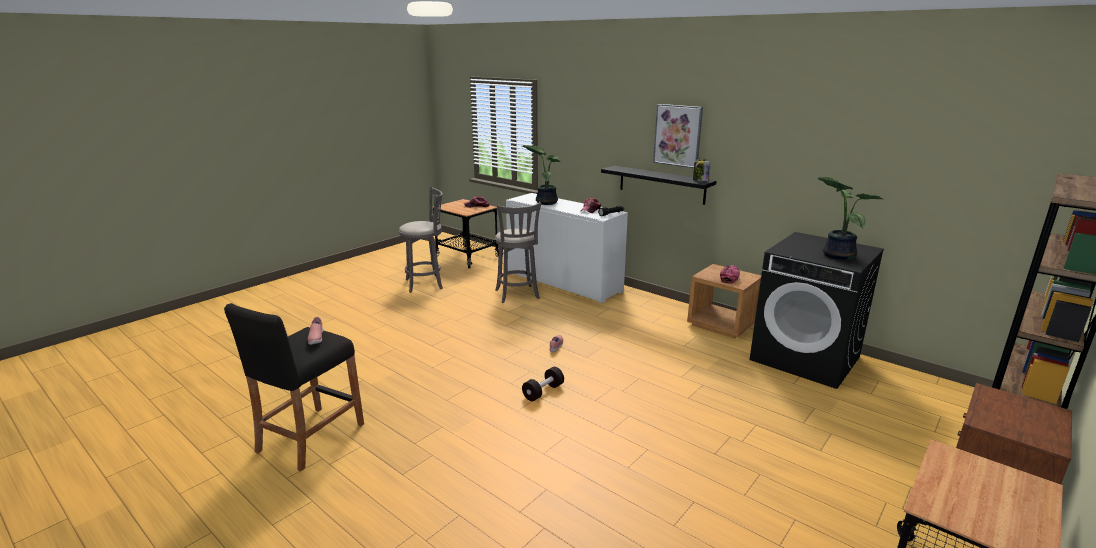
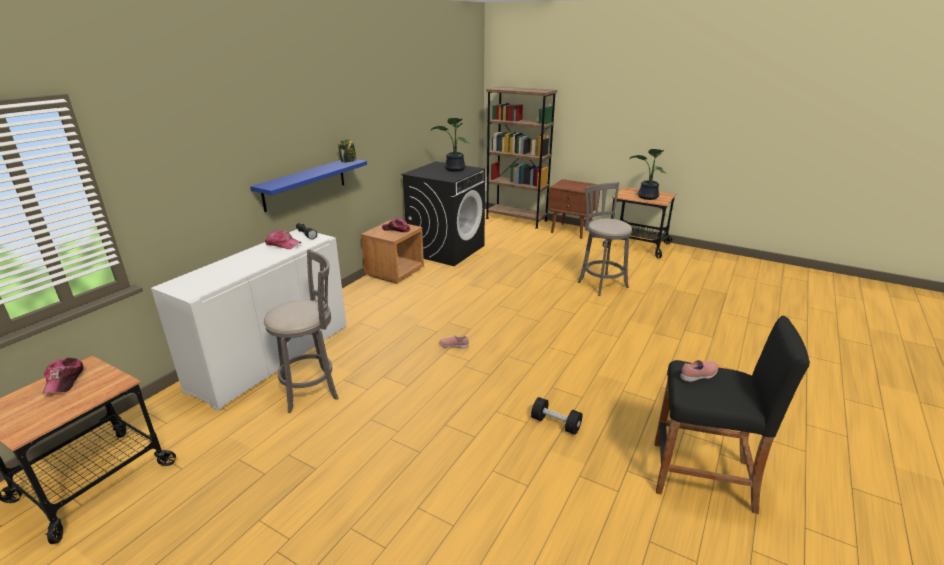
camera: 100 degrees left, 5 degrees up
(426, 283) = (237, 506): grey stool -> grey stool (601, 284)
(543, 392) = (539, 345): black dumbbell -> black dumbbell (555, 424)
(546, 202) = (227, 272): potted plant -> potted plant (647, 197)
(661, 184) = (305, 184): black shelf -> blue shelf
(678, 135) = (308, 125): picture -> none

